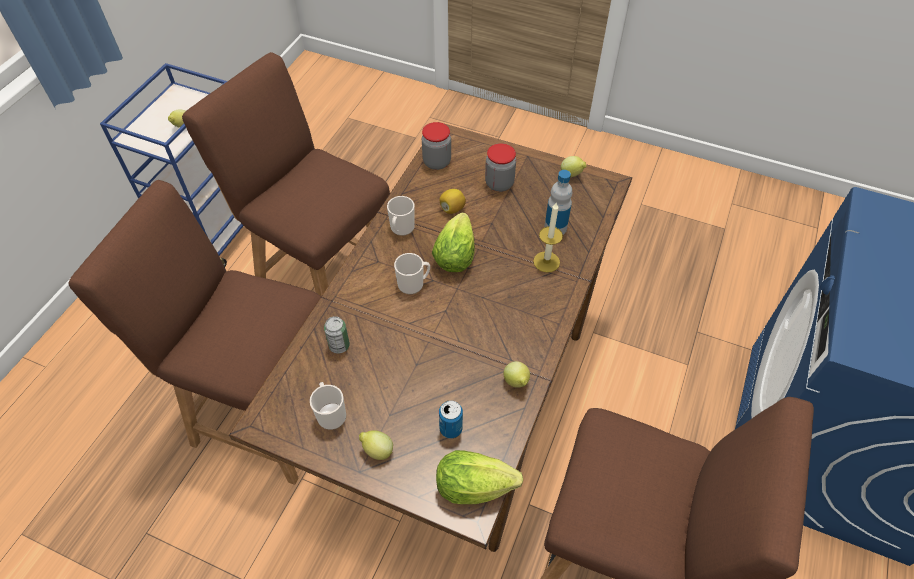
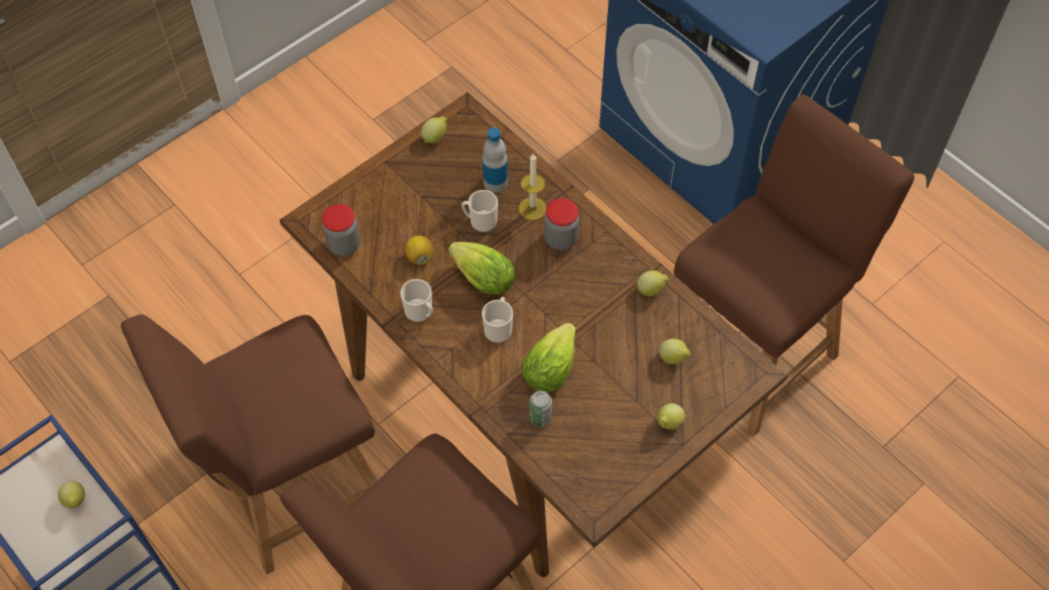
camera: 65 degrees left, 5 degrees up
(330, 413) = (613, 449): mug -> mug (480, 221)
(451, 429) = (673, 358): can -> lemon
(479, 486) = (736, 359): lettuce -> lettuce (552, 366)
(499, 184) = (409, 203): jar -> jar (561, 239)

